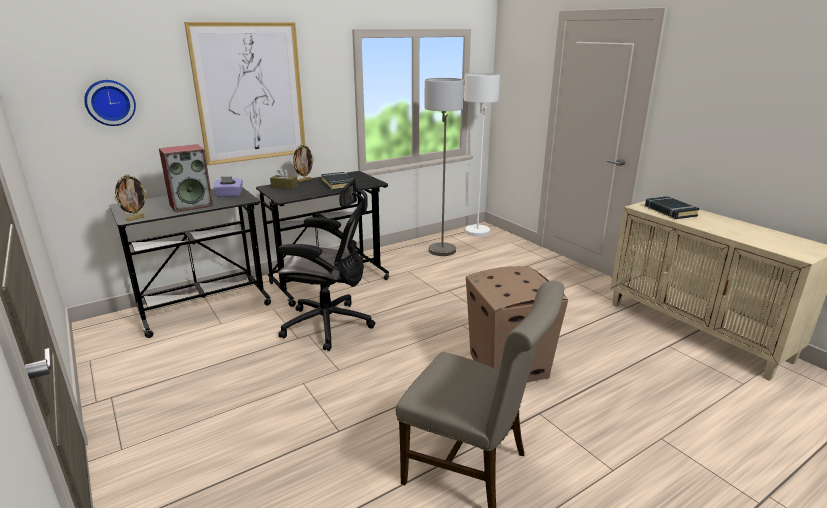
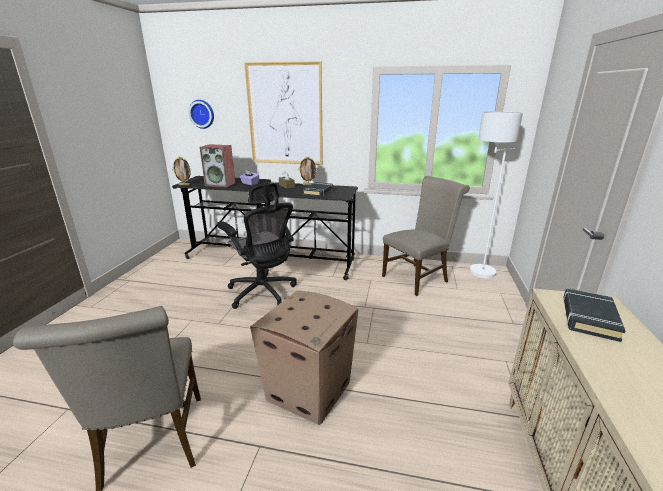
camera: 45 degrees right, 0 degrees up
(441, 254) = (418, 278): grey floor lamp -> beige chair

